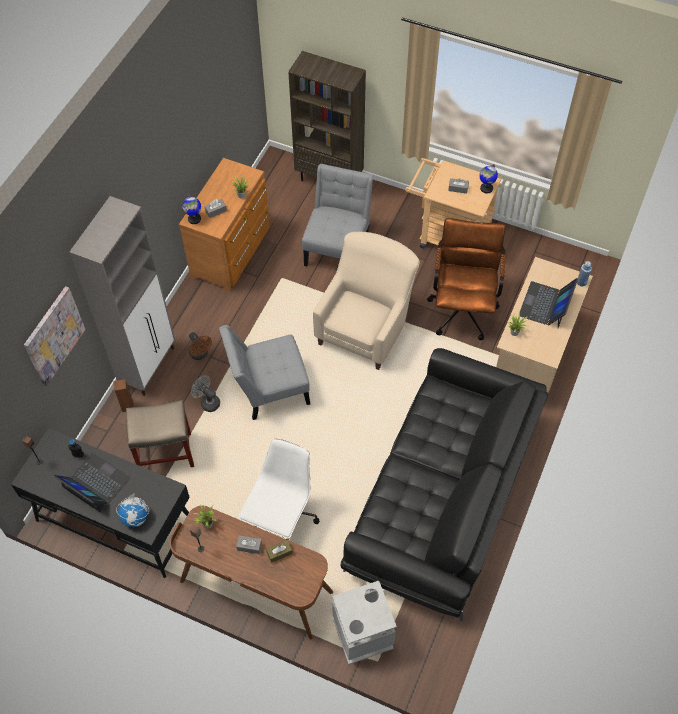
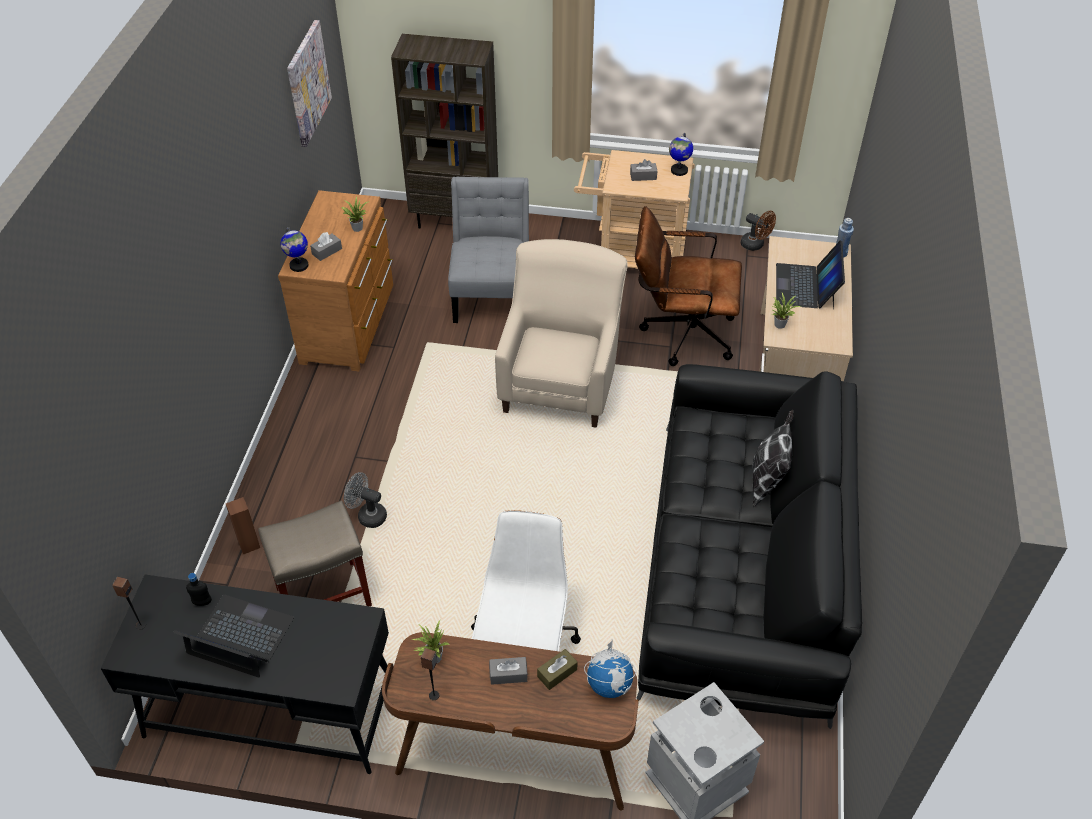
camera: 15 degrees left, 10 degrees down
(54, 336) = (136, 417): picture -> picture (307, 83)
(135, 517) = (317, 672): globe -> globe (609, 684)
(149, 366) = (268, 487): grey cabinet -> none
(200, 354) = (340, 457): brown fan -> brown fan (755, 245)
(269, 389) = (451, 481): grey chair -> none
(463, 307) = (680, 333): brown office chair -> brown office chair turned 75 degrees counterclockwise
(468, 446) = (767, 480): none -> pillow

